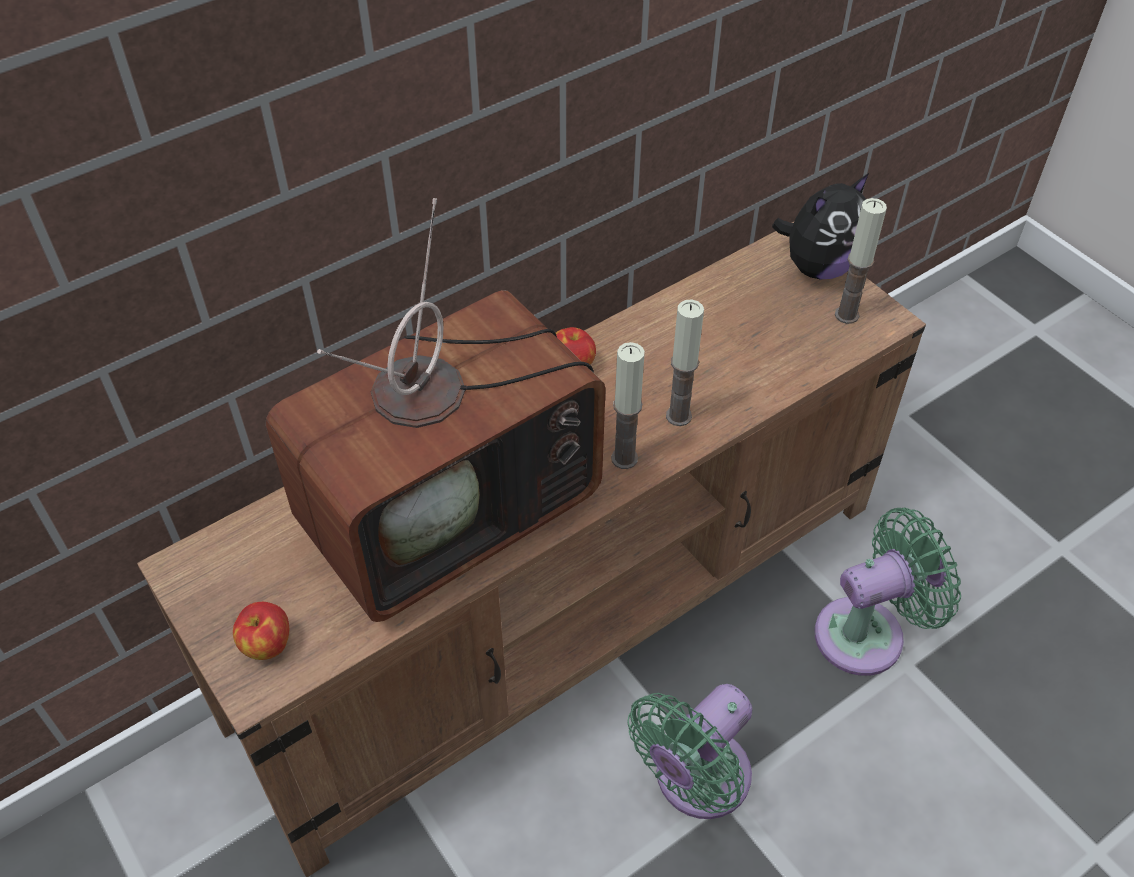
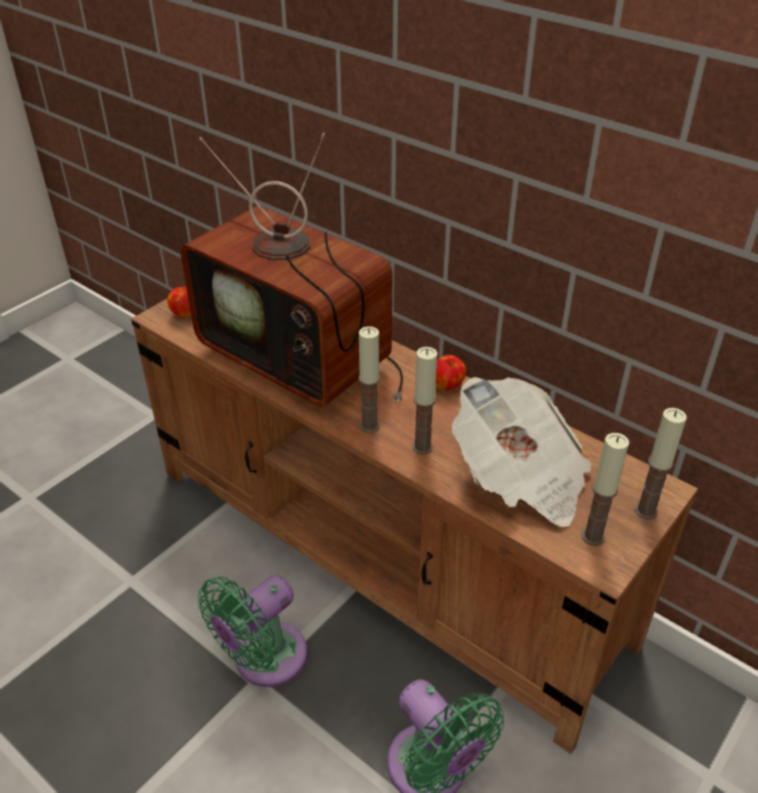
camera: 75 degrees right, 10 degrees down
(695, 781) = (263, 660): green fan -> green fan turned 75 degrees counterclockwise
(750, 345) = (520, 477): none -> newspaper
(819, 266) = (645, 511): plush toy -> candle

